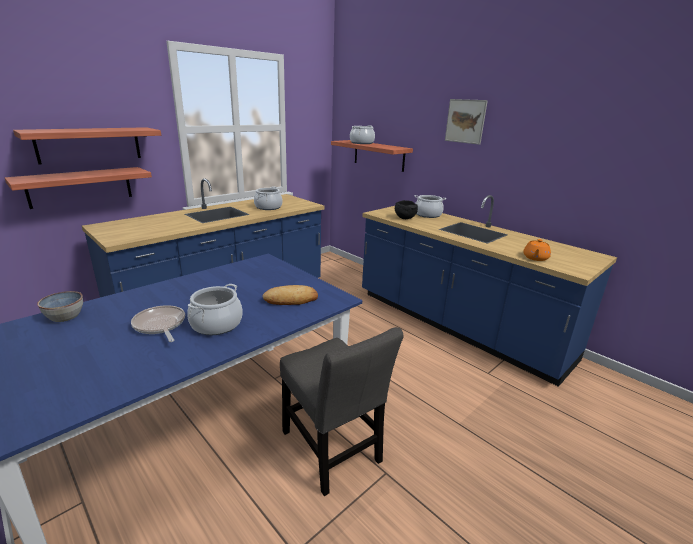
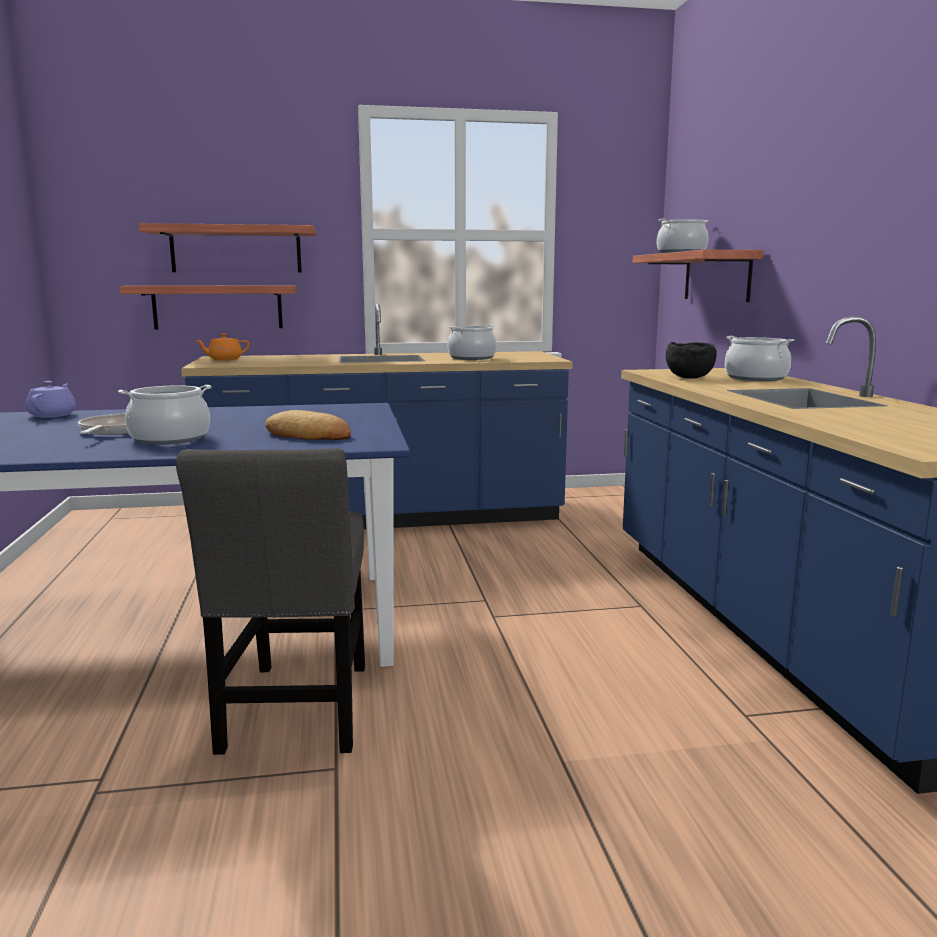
camera: 35 degrees right, 10 degrees down
(65, 316) = (53, 415): bowl -> purple teapot
(465, 121) = (843, 169): picture -> none
(535, 258) = (861, 429): orange teapot -> orange teapot (224, 359)

